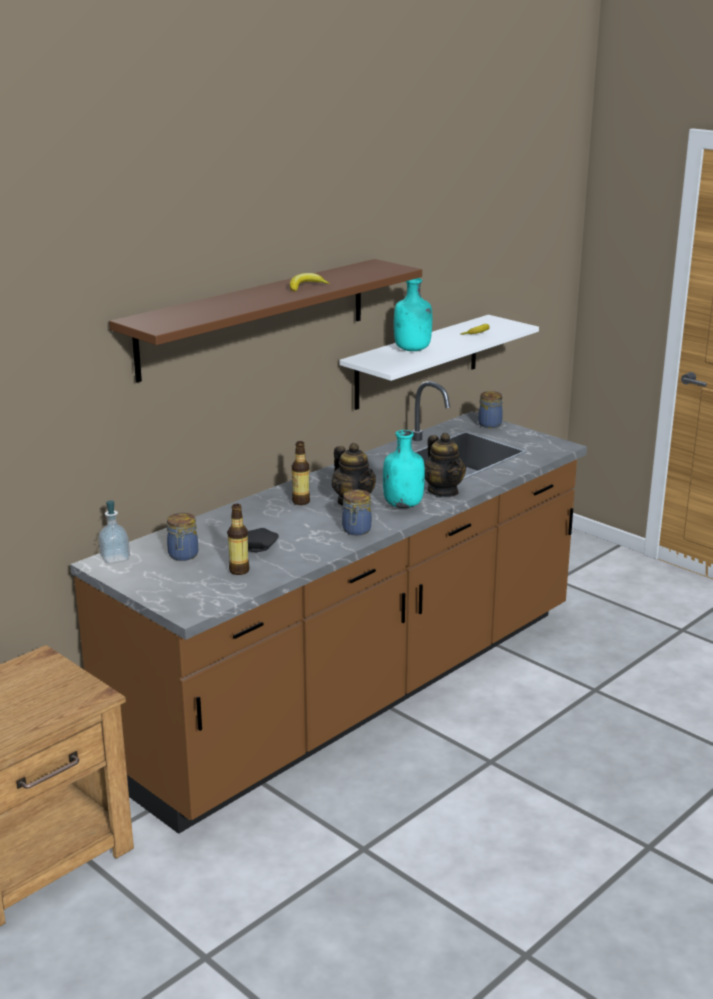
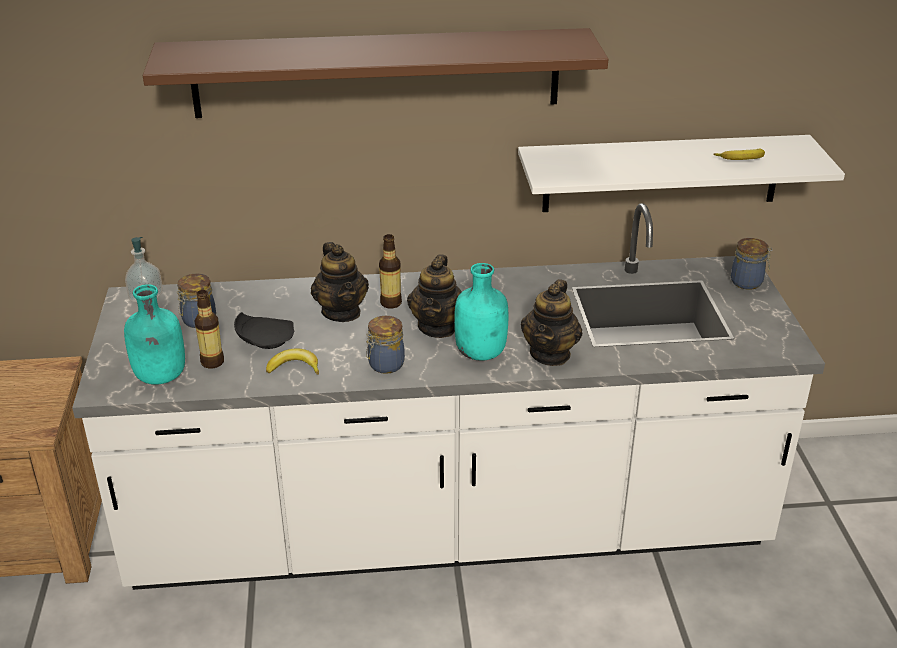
camera: 40 degrees right, 10 degrees up
(277, 517) = (341, 312): none -> teapot
(306, 287) = (421, 50): banana -> banana (294, 367)
(356, 691) = (448, 527): brown counter -> white counter
(413, 350) = (620, 159): turquoise bottle -> turquoise bottle (160, 377)

